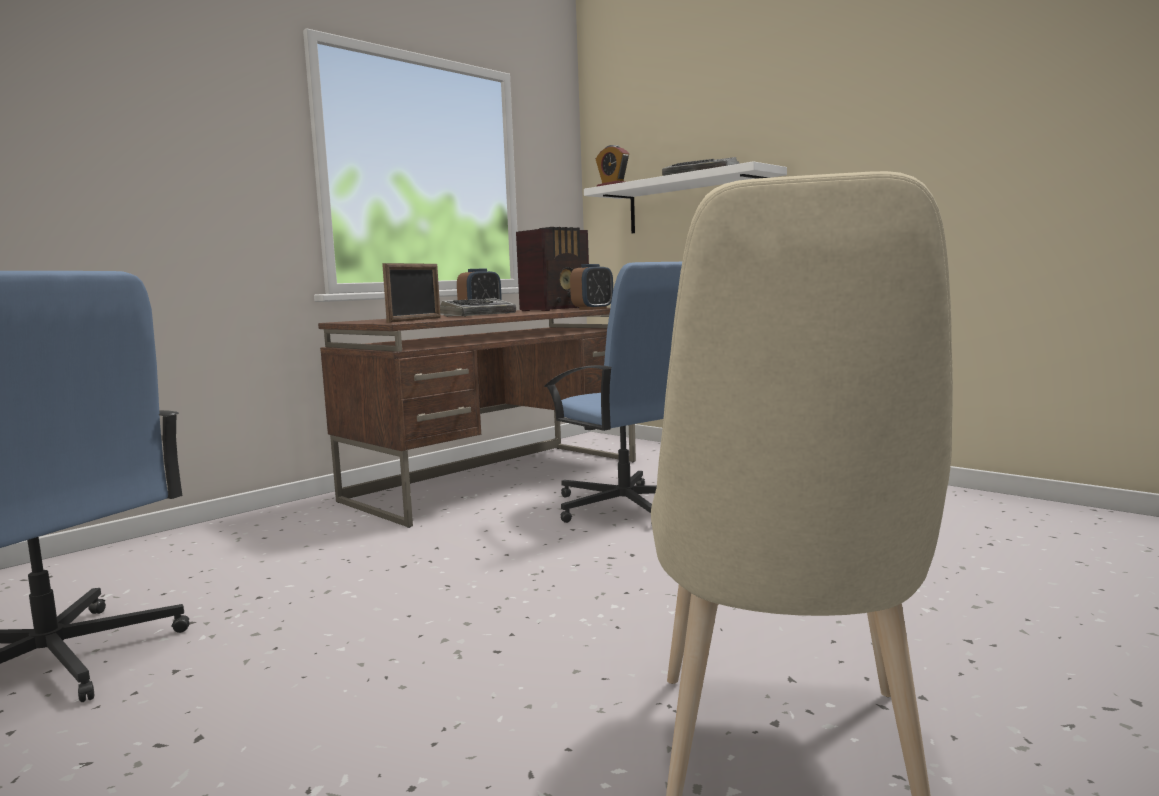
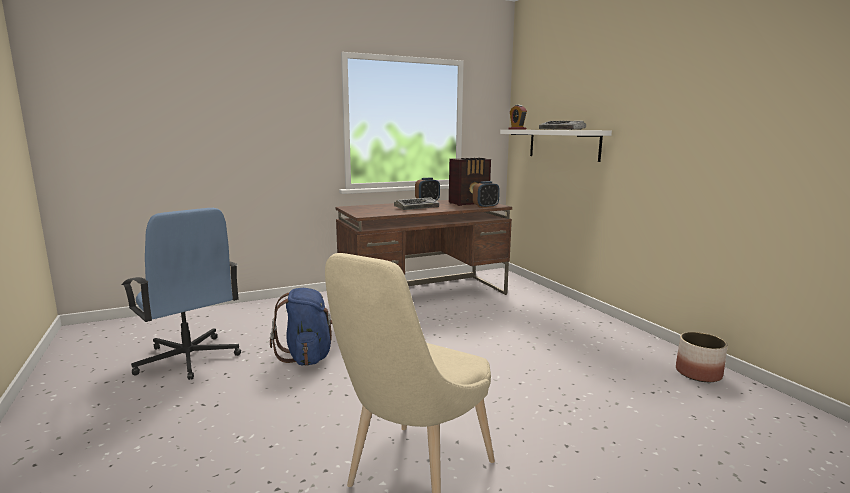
camera: 20 degrees right, 5 degrees up
(353, 604) = (307, 356): none -> blue backpack
(415, 320) = (376, 212): picture frame -> none
(626, 507) = (473, 325): blue office chair -> none
(1015, 511) = (698, 373): none -> planter

